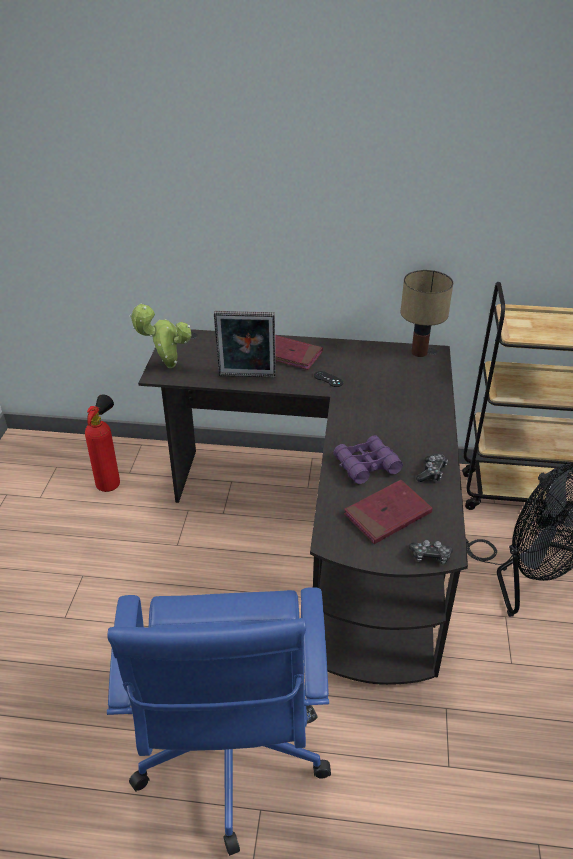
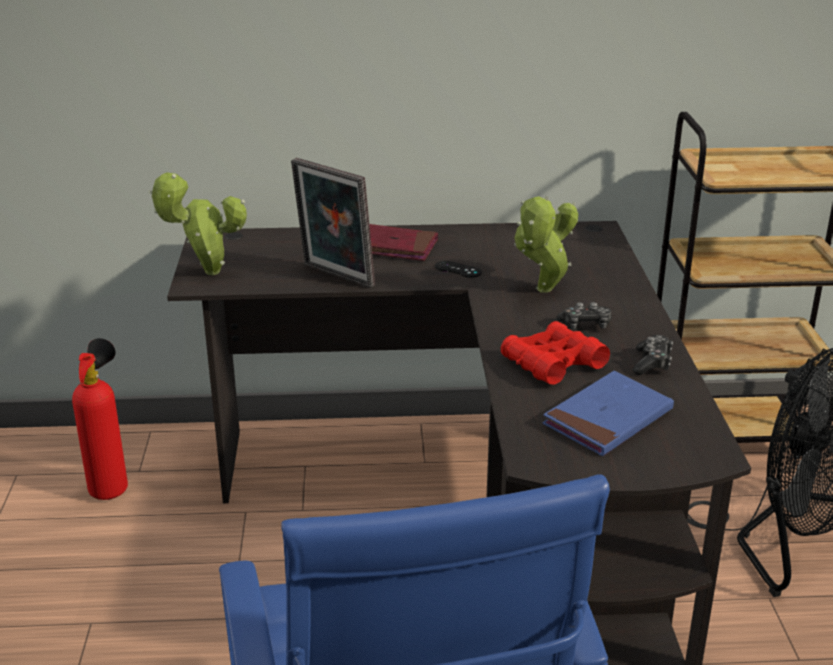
camera: 10 degrees left, 10 degrees down
(247, 377) = (335, 277): picture frame -> picture frame turned 45 degrees clockwise
(366, 465) = (553, 363): purple binoculars -> red binoculars
(378, 404) = (542, 292): none -> potted plant
(387, 514) = (608, 418): red book -> blue book
(418, 353) = (576, 231): table lamp -> none
(430, 556) = (692, 462): game controller -> game controller (585, 325)

